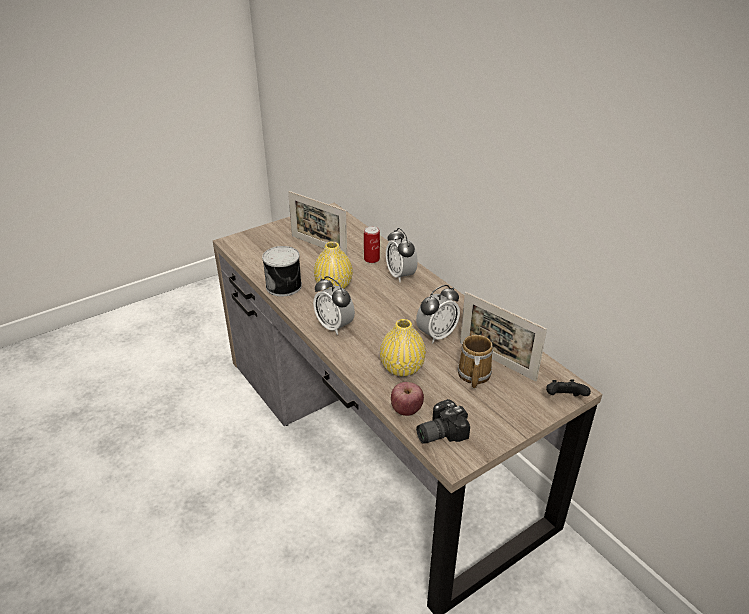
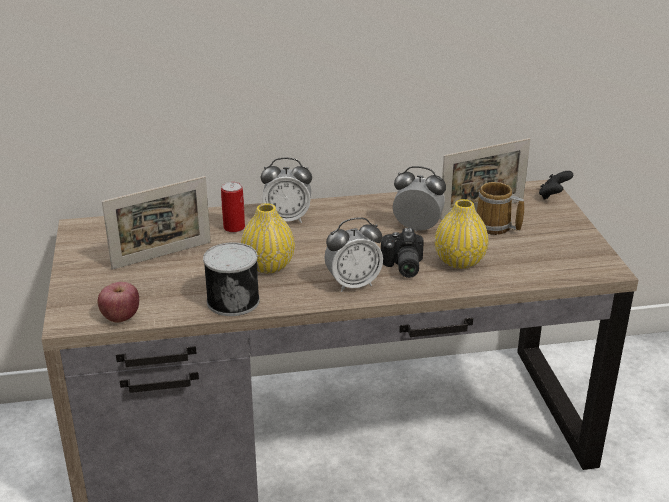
camera: 65 degrees left, 5 degrees down
(406, 410) = (527, 275): apple -> apple (121, 317)
(436, 335) = (417, 228): alarm clock -> alarm clock turned 60 degrees counterclockwise
(439, 432) = (567, 267): camera -> camera (401, 266)

